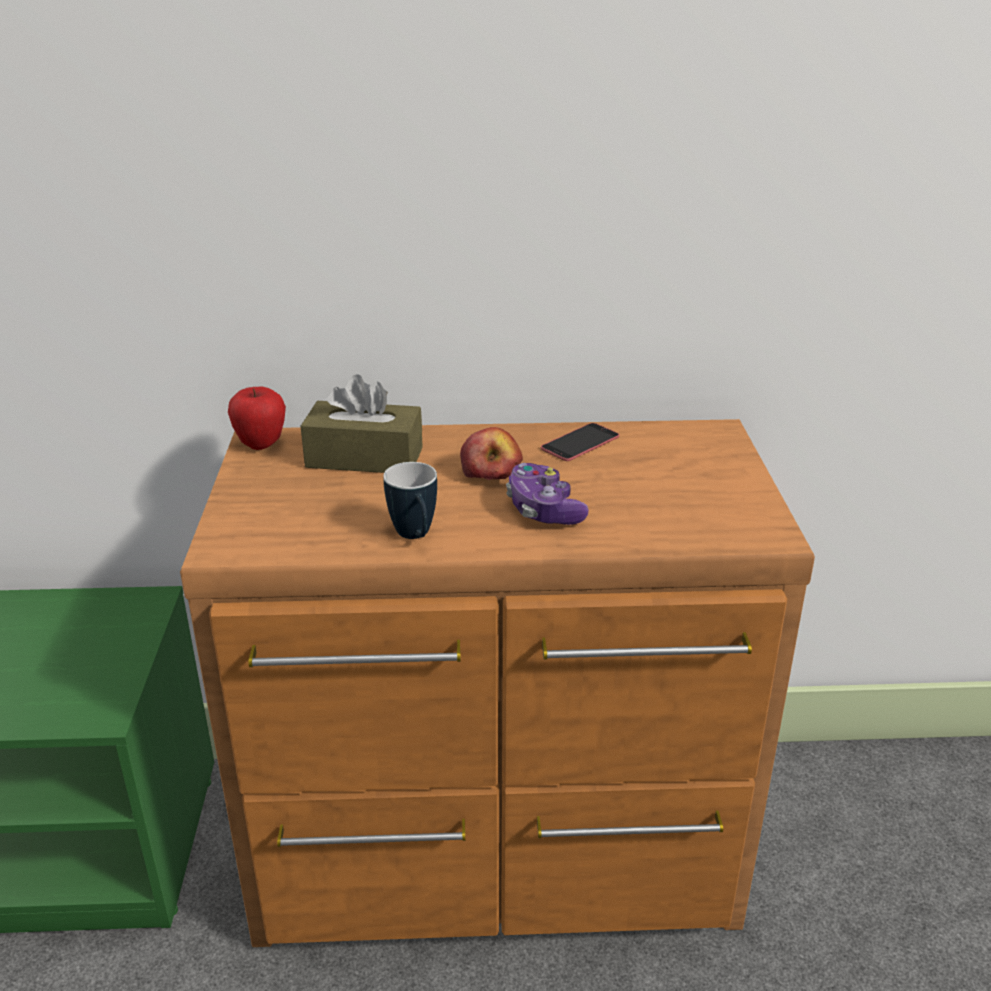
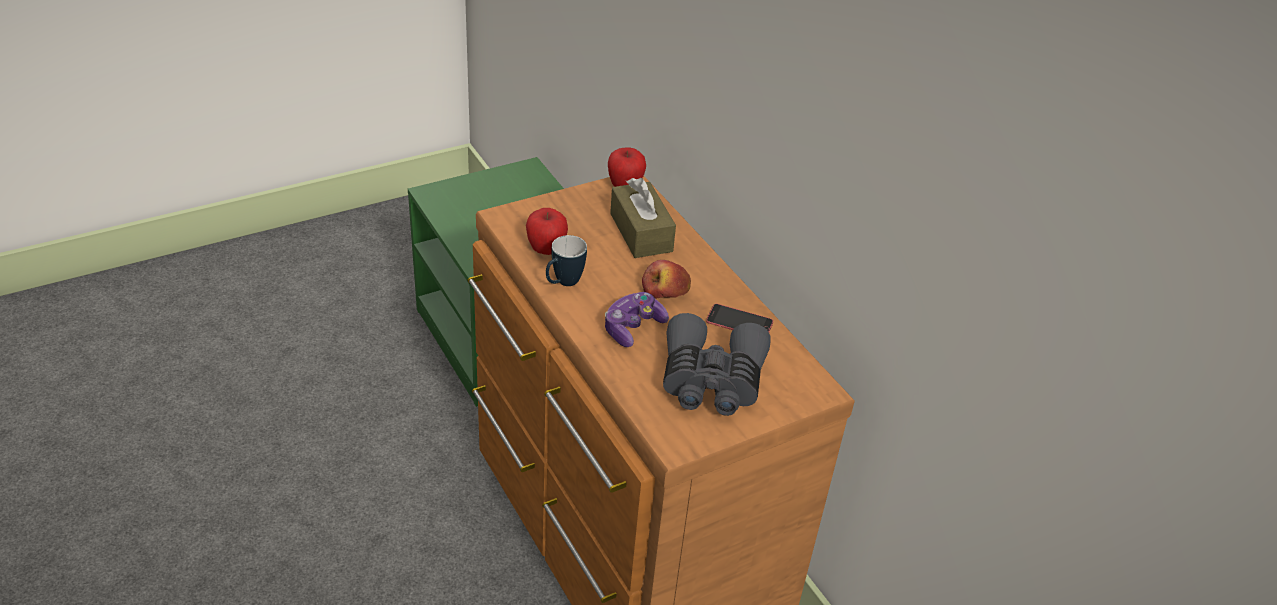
camera: 60 degrees right, 10 degrees up
(332, 532) = (546, 250): none -> apple
(672, 485) = (711, 381): none -> grey binoculars

